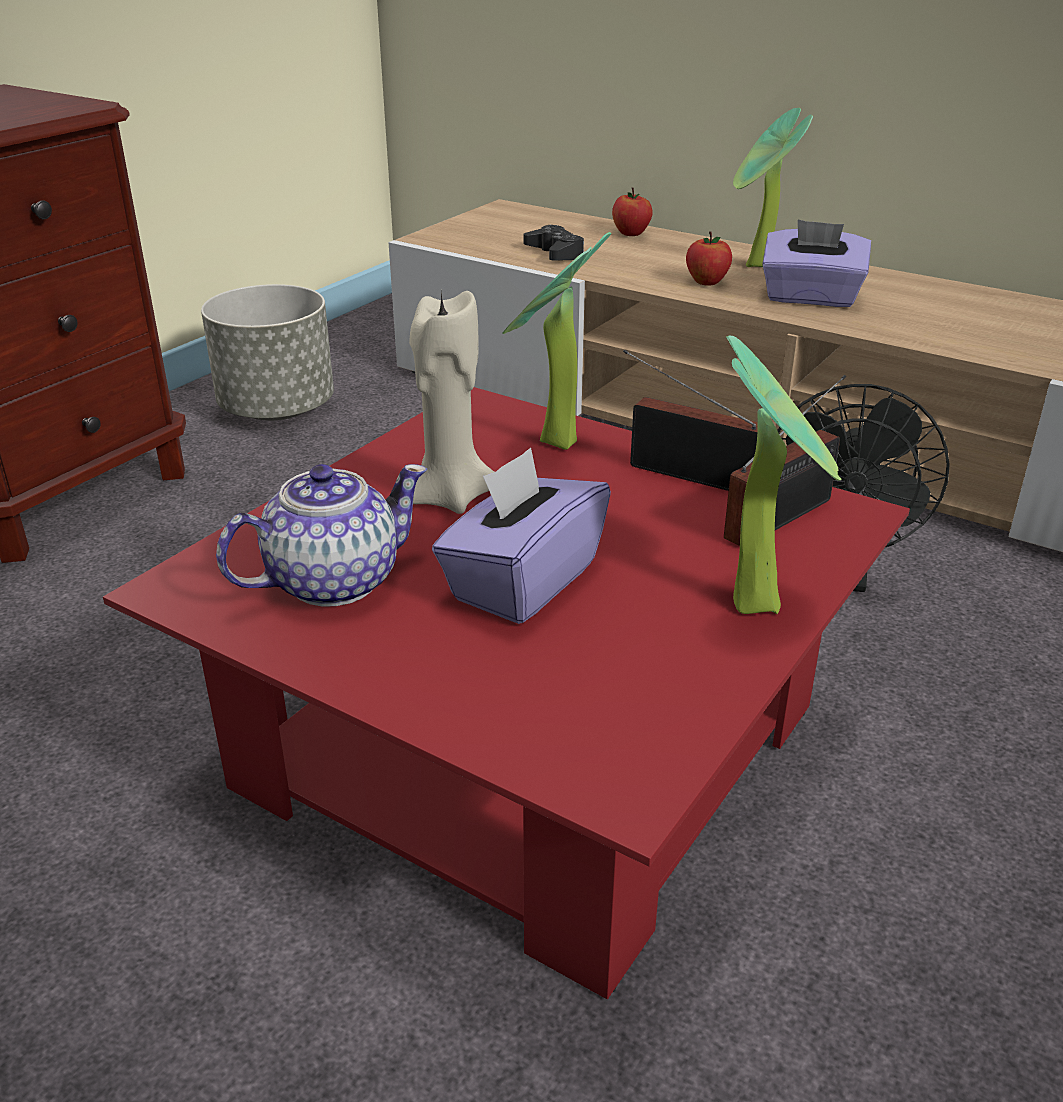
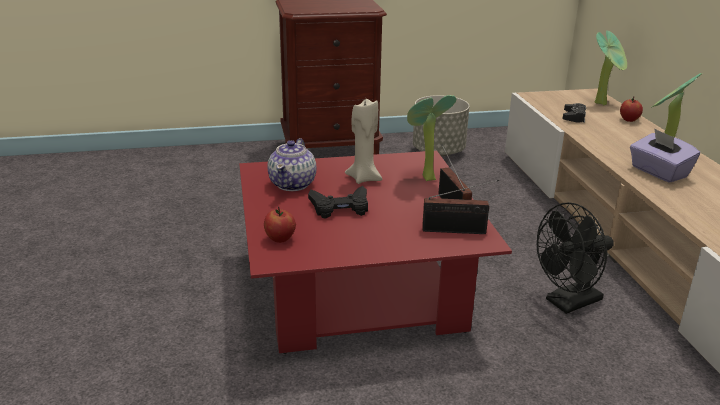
camera: 45 degrees right, 5 degrees down
(331, 581) = (293, 184): teapot -> teapot turned 90 degrees clockwise
(522, 581) = (340, 207): purple tissue box -> black game controller
(706, 282) = (619, 150): apple -> apple (280, 239)
(760, 601) = (396, 245): potted plant -> potted plant (603, 103)

